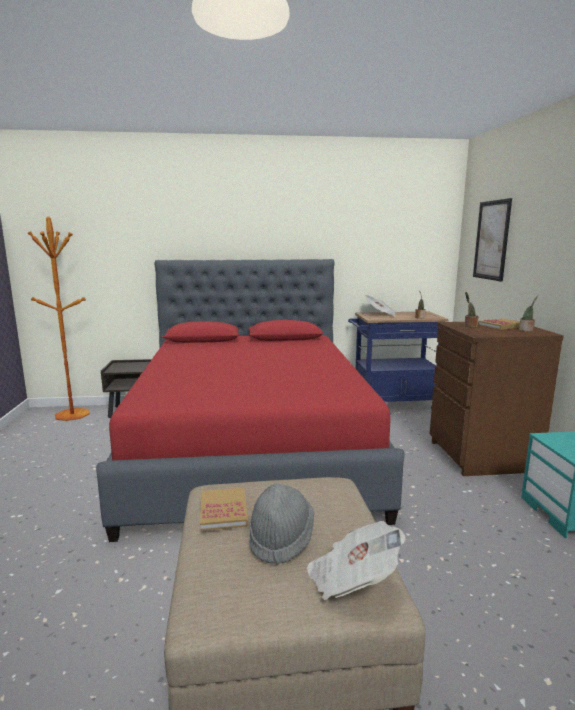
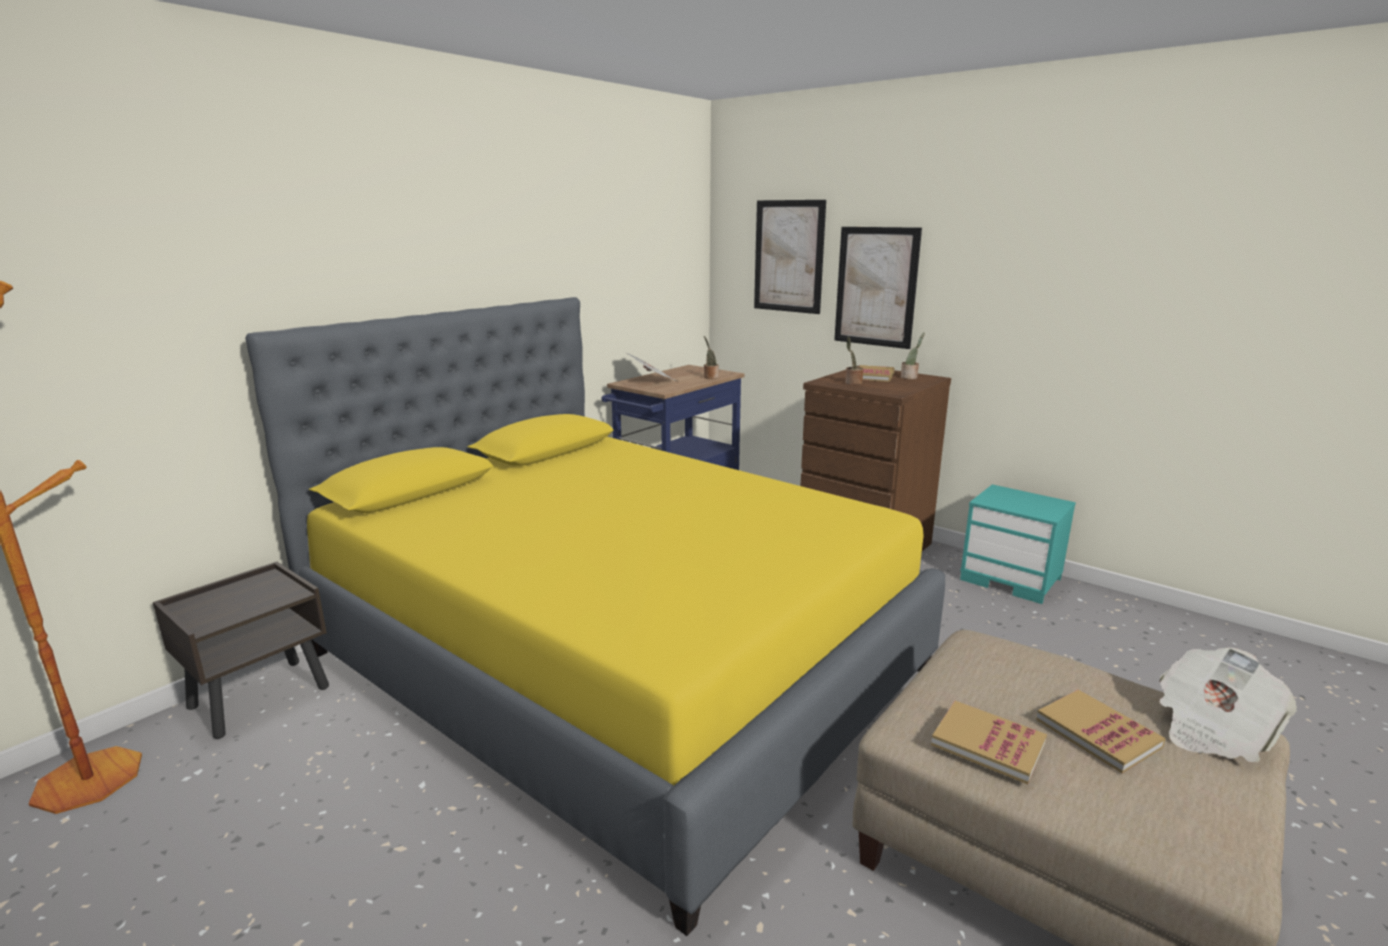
camera: 45 degrees left, 5 degrees up
(252, 448) = (615, 660): red bed -> yellow bed
(281, 538) = (1098, 733): grey hat -> book
(531, 261) = (876, 287): none -> picture

